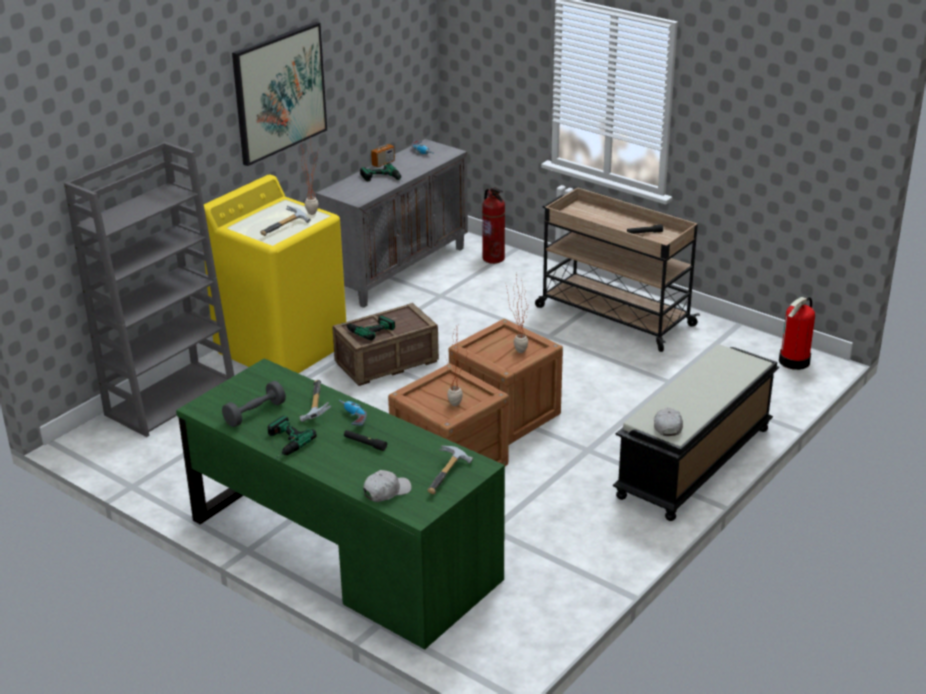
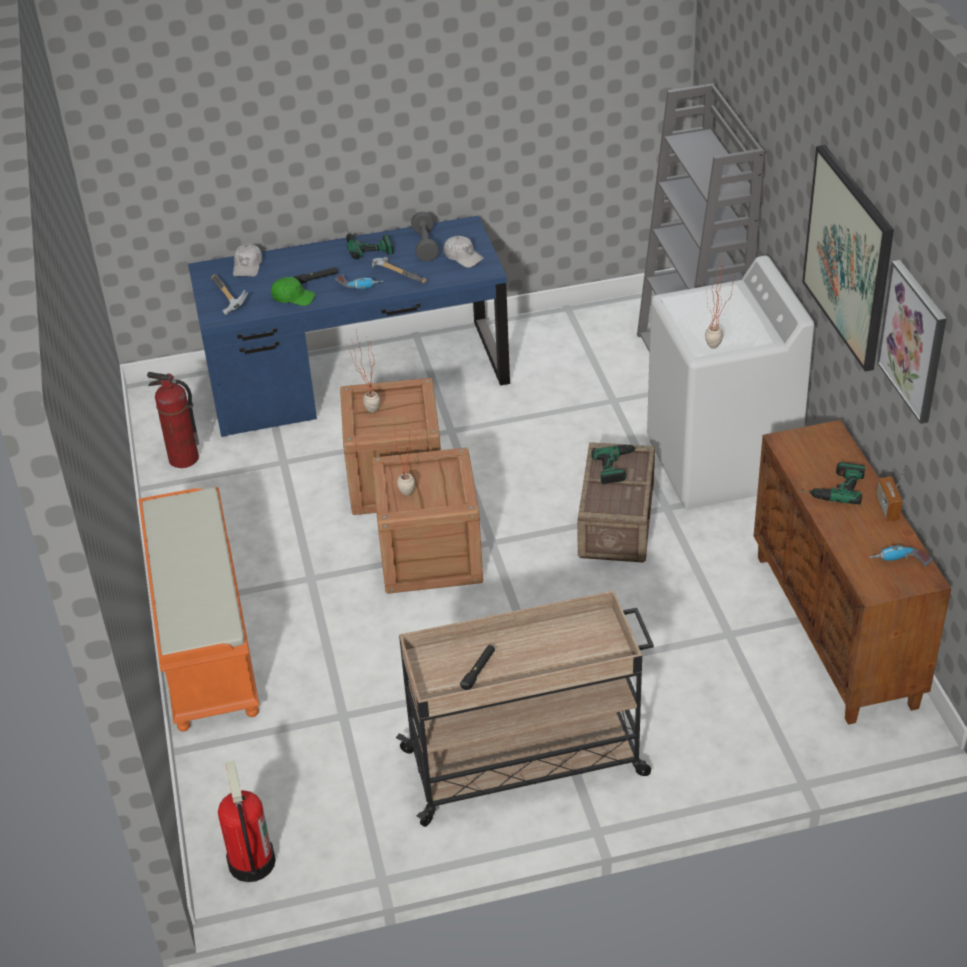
camera: 130 degrees right, 10 degrees up
(282, 348) = (721, 464): yellow washing machine -> white washing machine
(286, 228) = (693, 318): hammer -> none
(343, 550) = (357, 377): green desk -> blue desk
(350, 62) = (914, 341): none -> picture
(397, 269) = (836, 630): grey cabinet -> brown cabinet
(405, 441) = (293, 297): none -> green cap
(493, 258) = (790, 738): fire extinguisher -> fire extinguisher (184, 459)
(667, 426) = (174, 509): white cap -> white cap (463, 257)
(695, 463) = (203, 637): black bench -> orange bench

